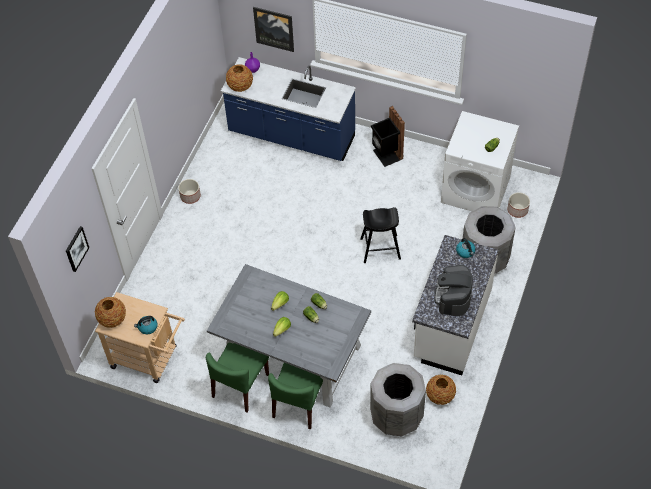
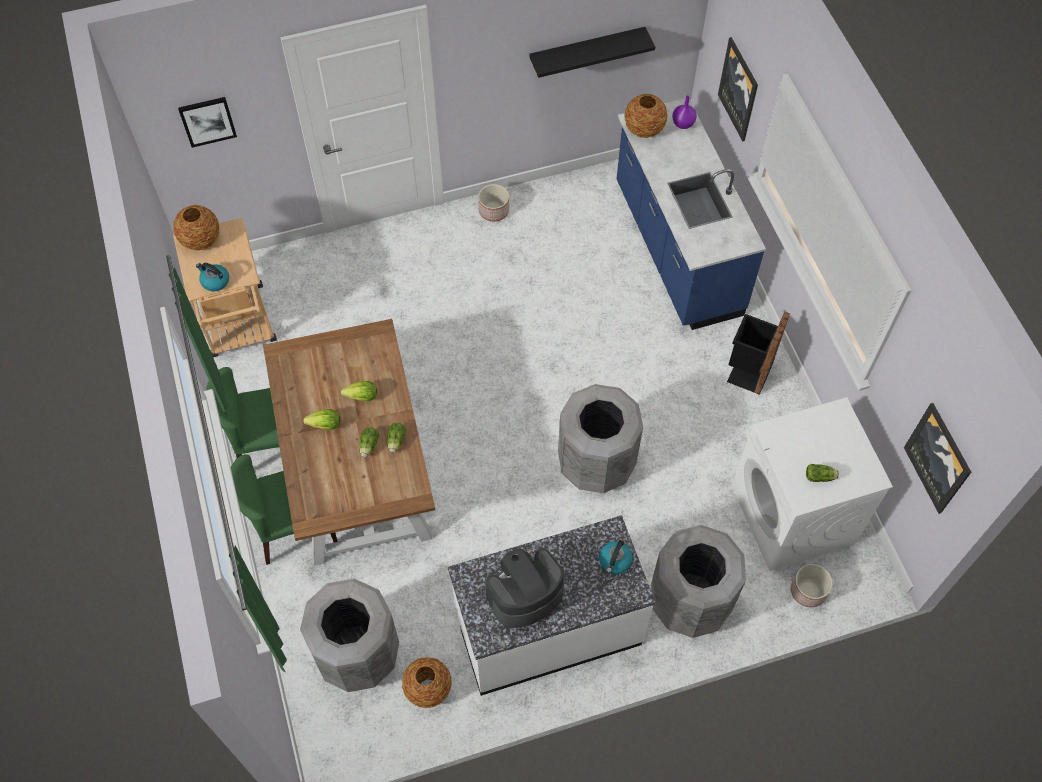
camera: 50 degrees right, 5 degrees up
(189, 70) = (587, 51): none -> black shelf
(291, 354) = (357, 470): grey dining table -> brown dining table
(380, 249) = (595, 463): black stool -> grey trash can
(530, 93) = (938, 458): none -> picture

